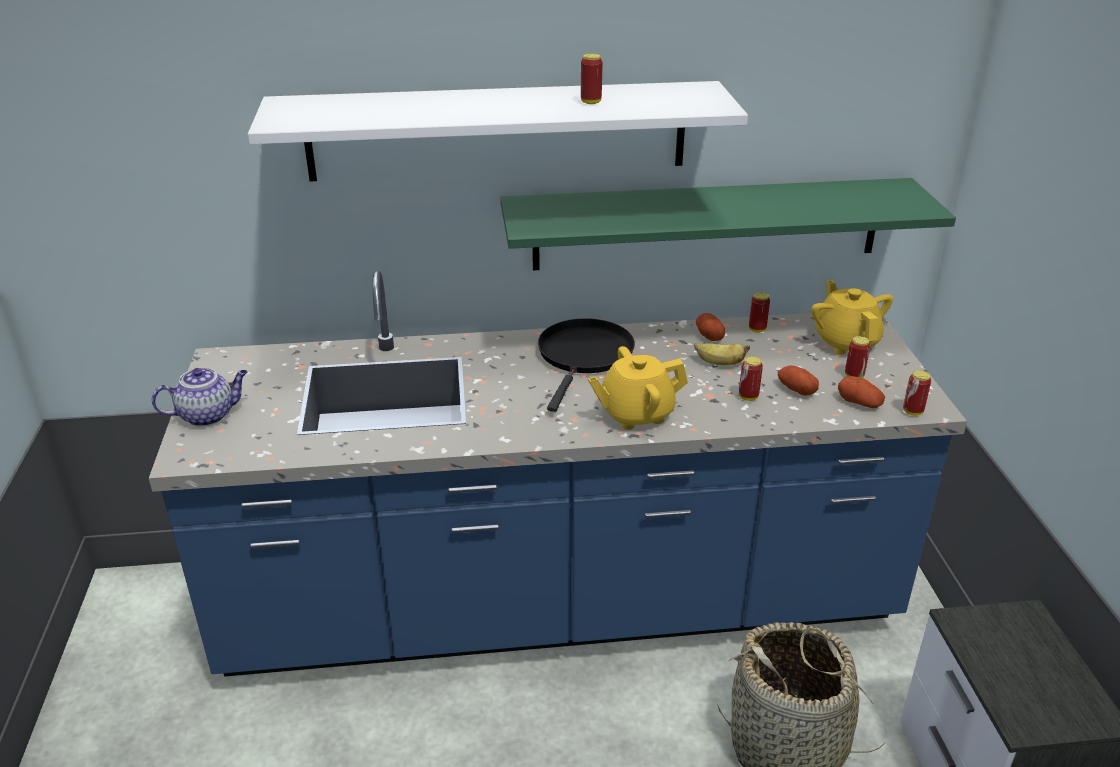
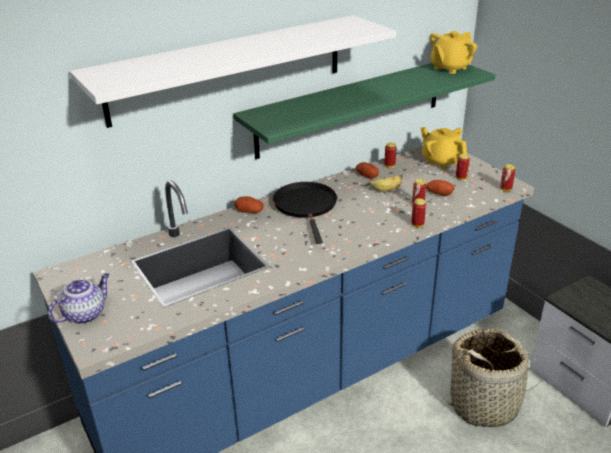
camera: 25 degrees left, 0 degrees up
(591, 102) = (298, 38): can -> can (417, 225)
(636, 414) = (366, 231): yellow teapot -> yellow teapot (450, 68)
(859, 402) = (476, 192): potato -> potato (249, 211)

